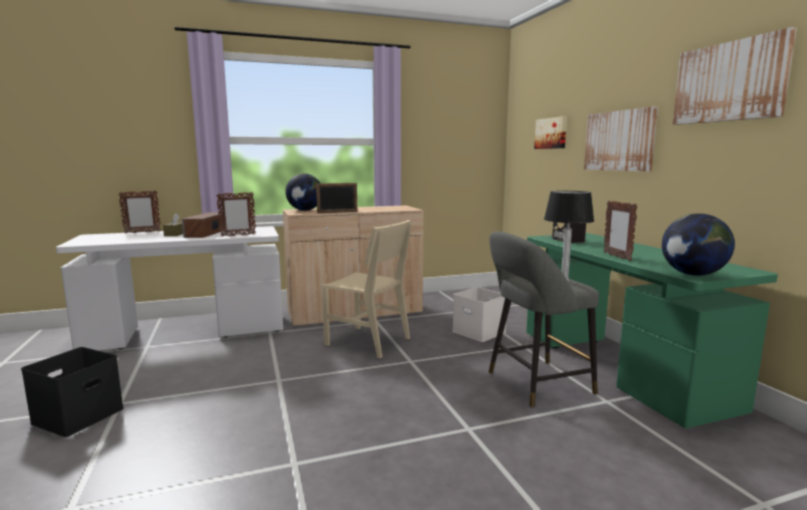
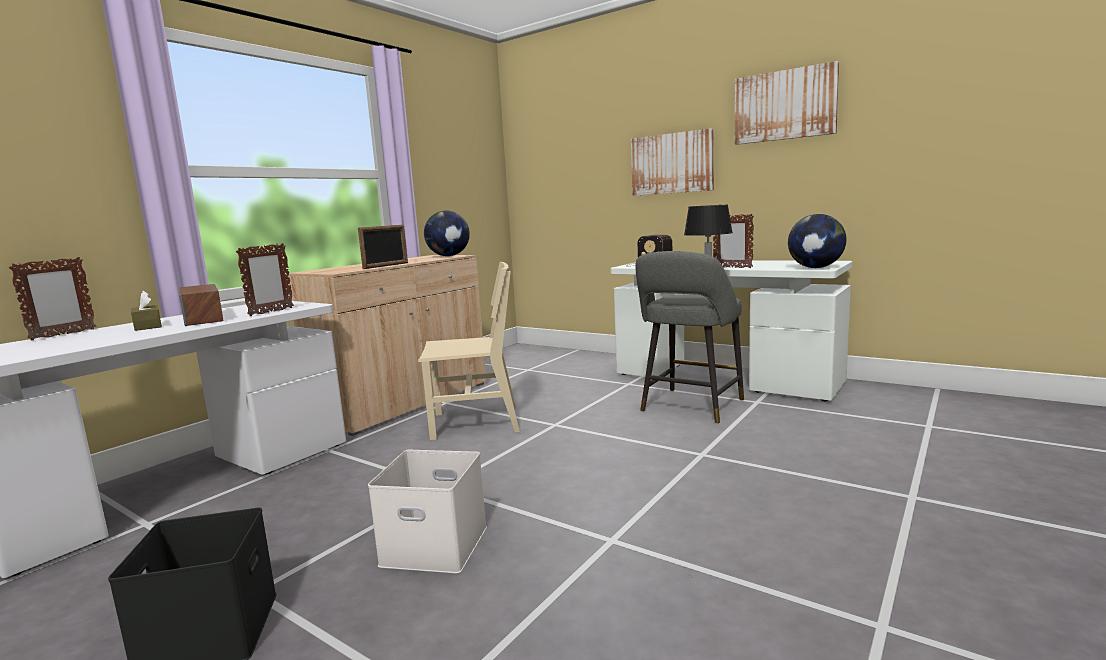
camera: 35 degrees left, 0 degrees up
(305, 210) = (329, 269): globe -> globe (449, 256)
(477, 332) = (571, 384): white storage box -> white storage box (432, 546)
(551, 133) = (578, 161): picture -> none
(618, 367) = (724, 378): green desk -> white desk

